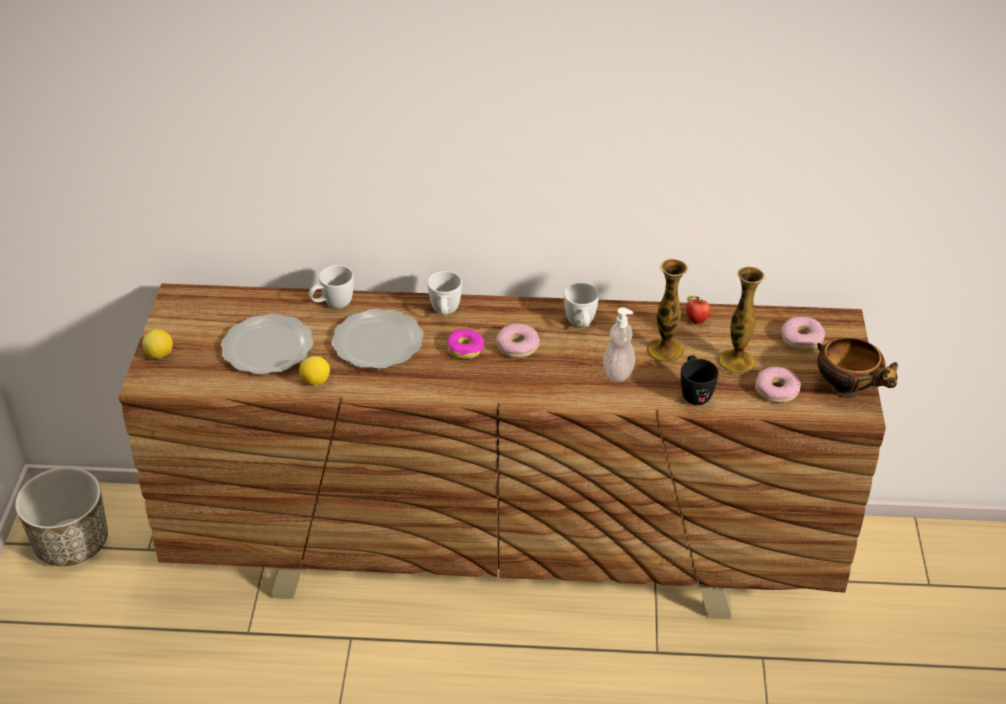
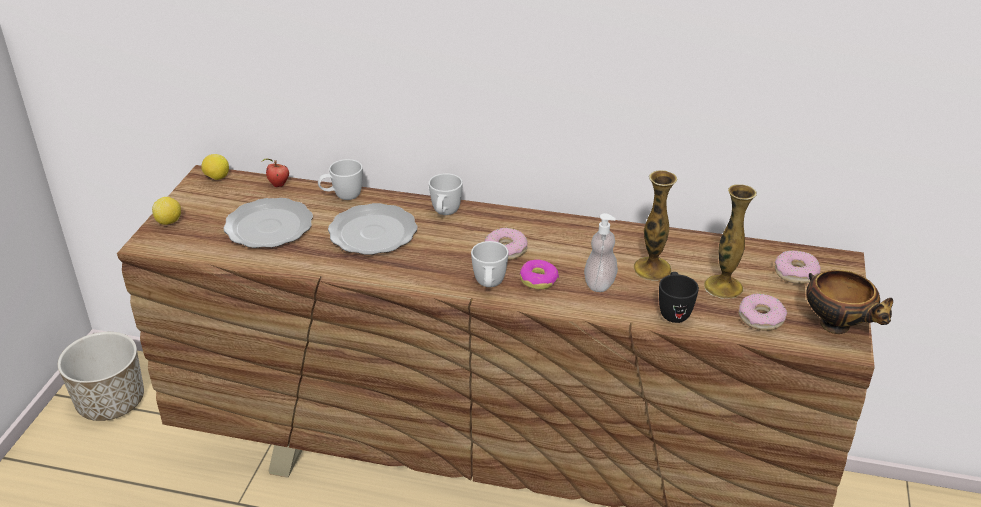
camera: 10 degrees right, 5 degrees down
(315, 382) = (302, 260): lemon -> lemon (217, 178)
(465, 349) = (454, 247): donut -> donut (538, 280)
(581, 325) = (573, 238): white mug -> white mug (489, 286)
(696, 321) = (689, 246): apple -> apple (278, 185)

